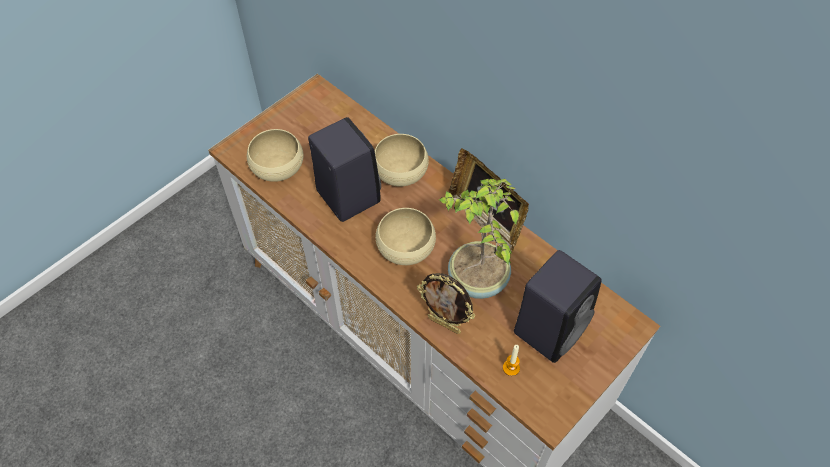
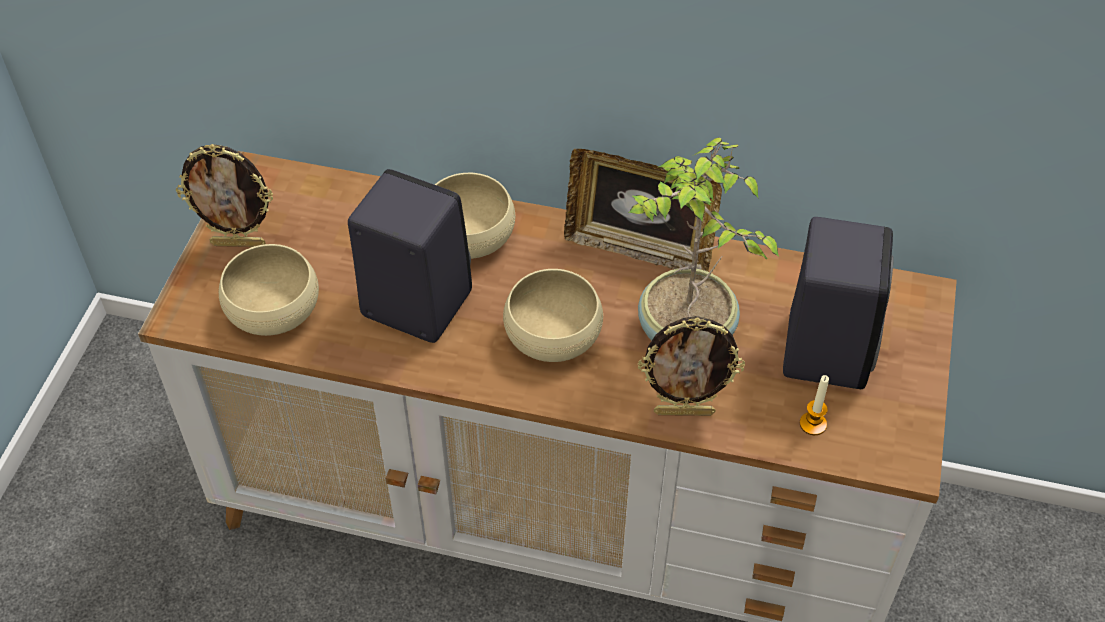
camera: 30 degrees left, 5 degrees down
(284, 123) = (239, 243): none -> picture frame

